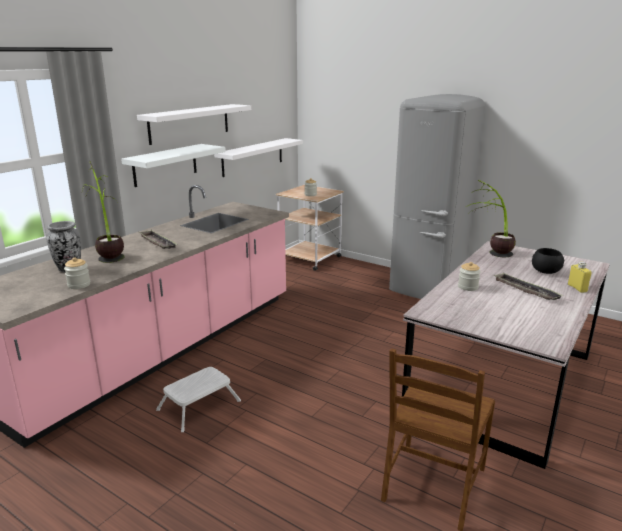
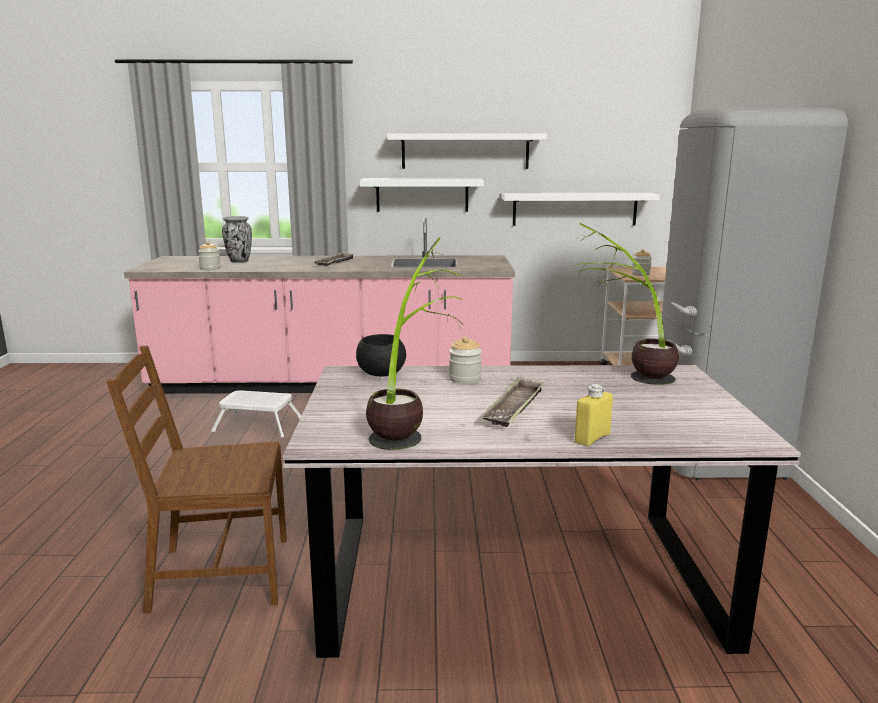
camera: 55 degrees right, 5 degrees down
(109, 253) = (289, 260): potted plant -> potted plant (412, 427)
(546, 272) = (628, 411): black bowl -> black bowl (380, 374)

